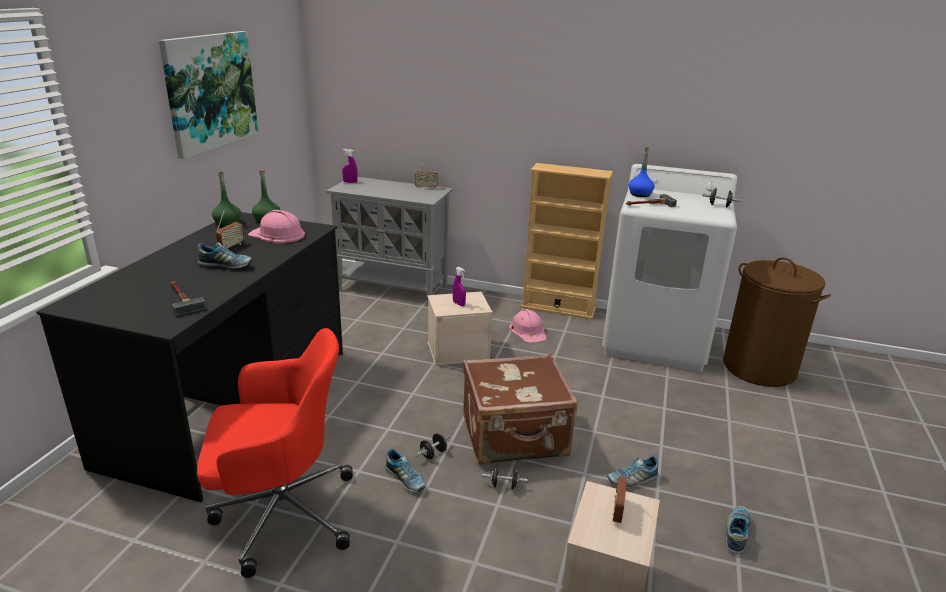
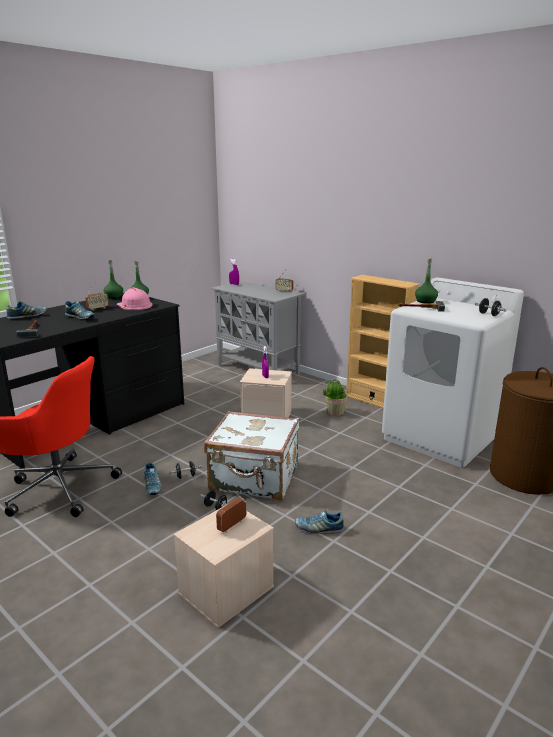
camera: 25 degrees right, 5 degrees down
(210, 91) = (123, 209): picture -> none
(515, 437) = (254, 479): brown suitcase -> white suitcase
(528, 331) = (335, 412): pink hard hat -> potted plant
(640, 194) = (425, 301): blue bottle -> green bottle
(736, 534) = (372, 590): shoe -> shoe (27, 316)

